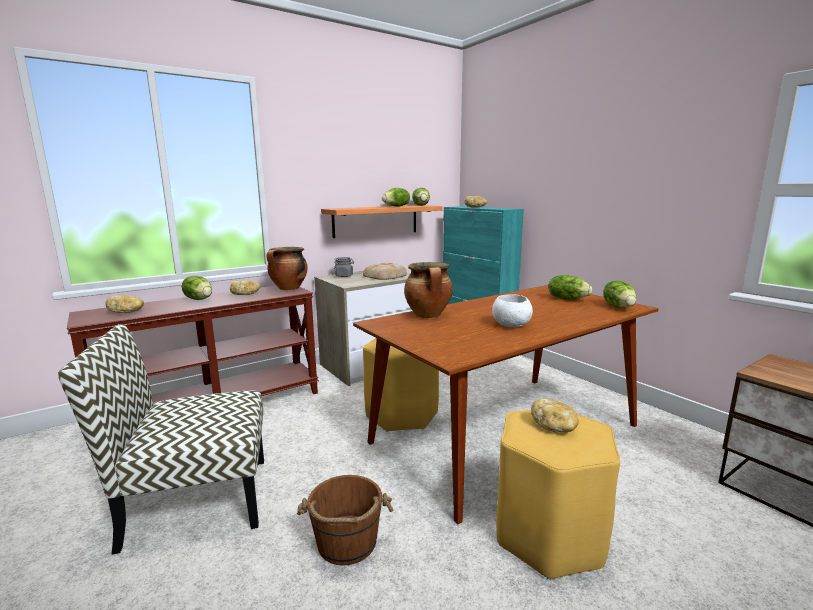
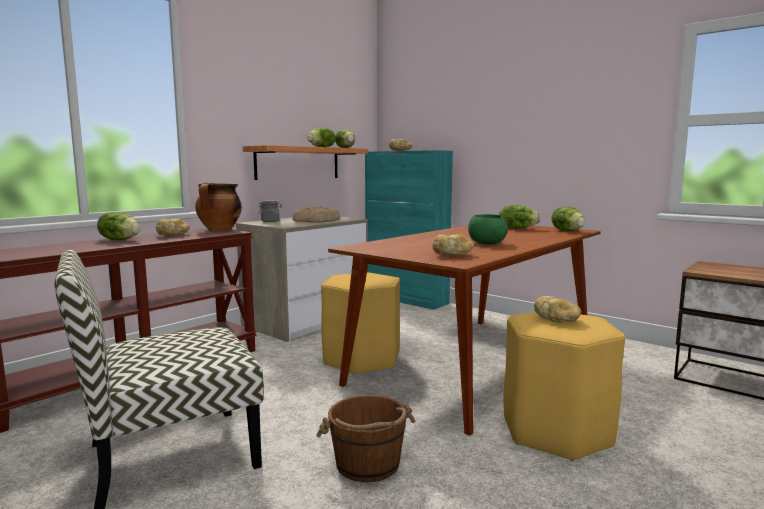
camera: 15 degrees left, 5 degrees down
(127, 312) = (39, 251): bread -> bread (452, 255)
(429, 315) = (400, 241): cooking pot -> none
(510, 325) = (486, 243): white bowl -> green bowl

